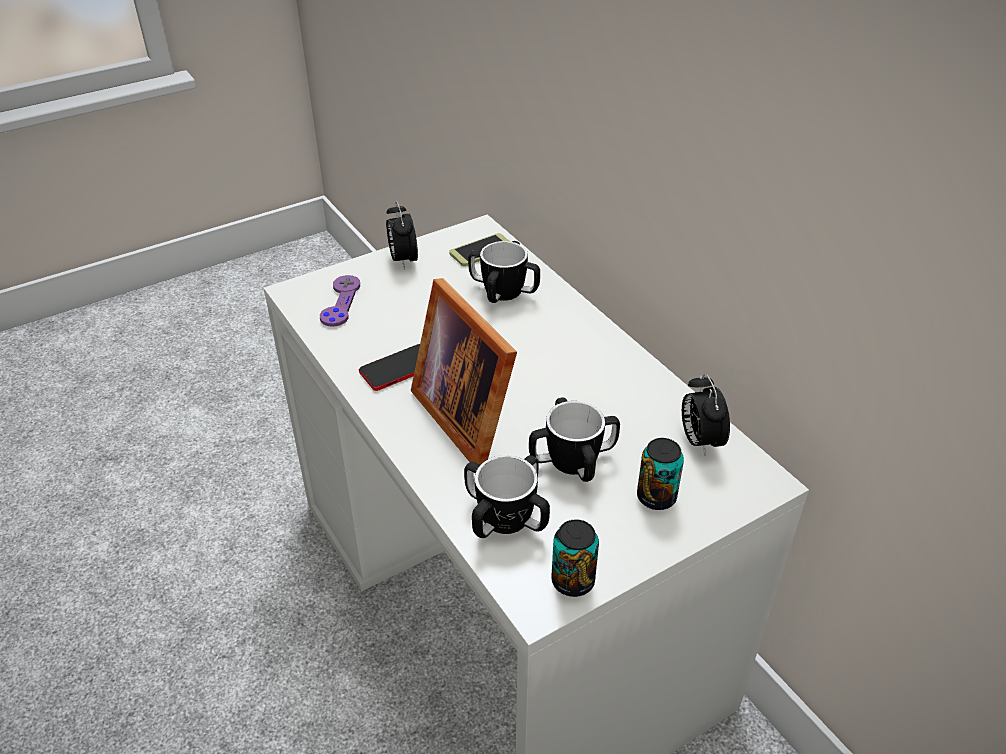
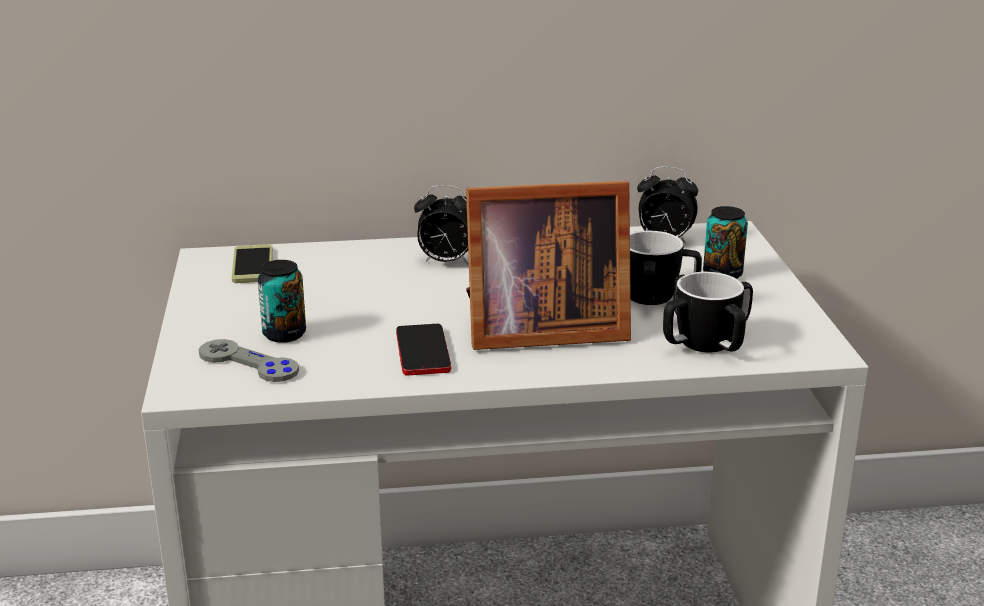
camera: 65 degrees left, 15 degrees down
(340, 302) = (248, 363): purple game controller -> grey game controller
(403, 260) = (208, 310): alarm clock -> alarm clock (446, 262)
(503, 291) = (347, 270): mug -> none
(573, 581) = (804, 331): can -> can (284, 334)

